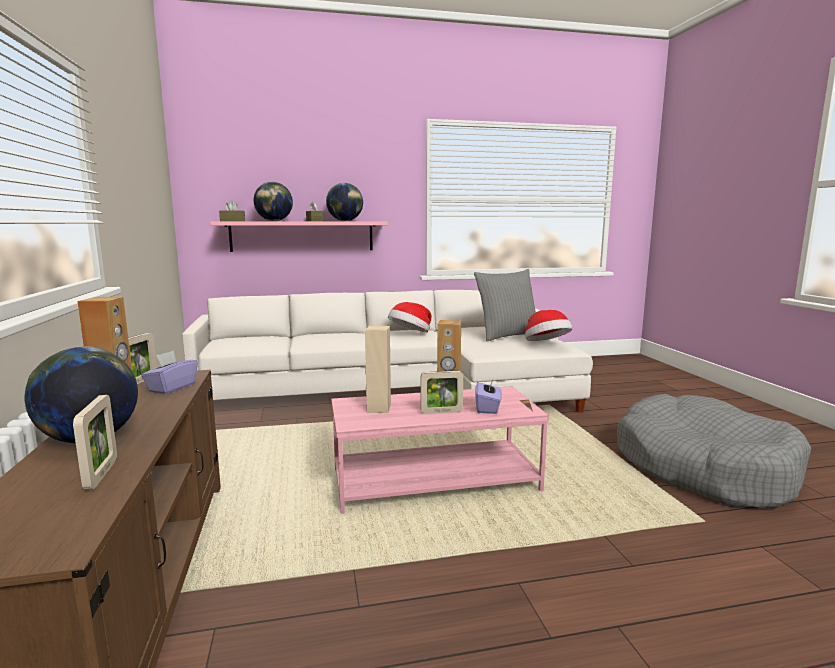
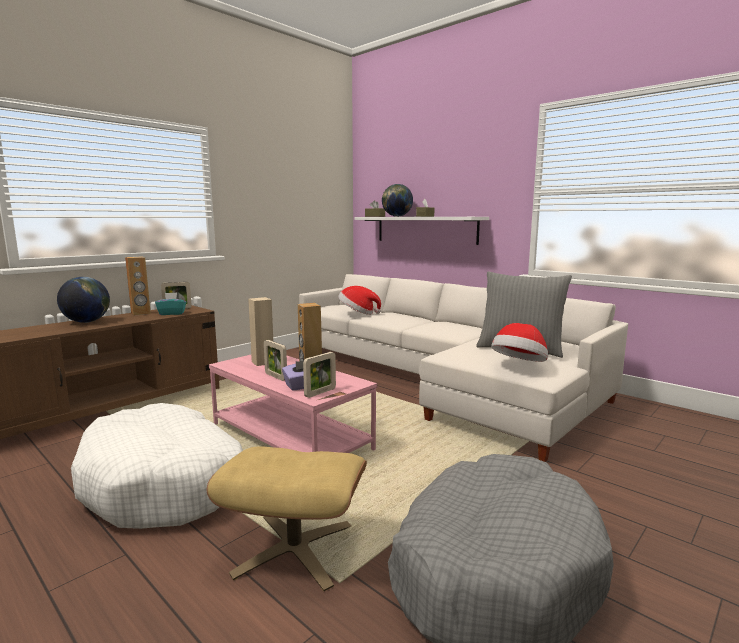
camera: 55 degrees right, 0 degrees up
(101, 474) = (45, 332): picture frame -> picture frame (320, 392)
(171, 388) = (172, 313): purple tissue box -> turquoise tissue box
(302, 236) = (425, 229): pink shelf -> white shelf
(345, 221) = (446, 216): globe -> none
(410, 334) = (448, 327): hat -> hat (358, 313)
(474, 575) = (166, 484): none -> white dog bed
(652, 529) = (294, 549): none -> beige ottoman

